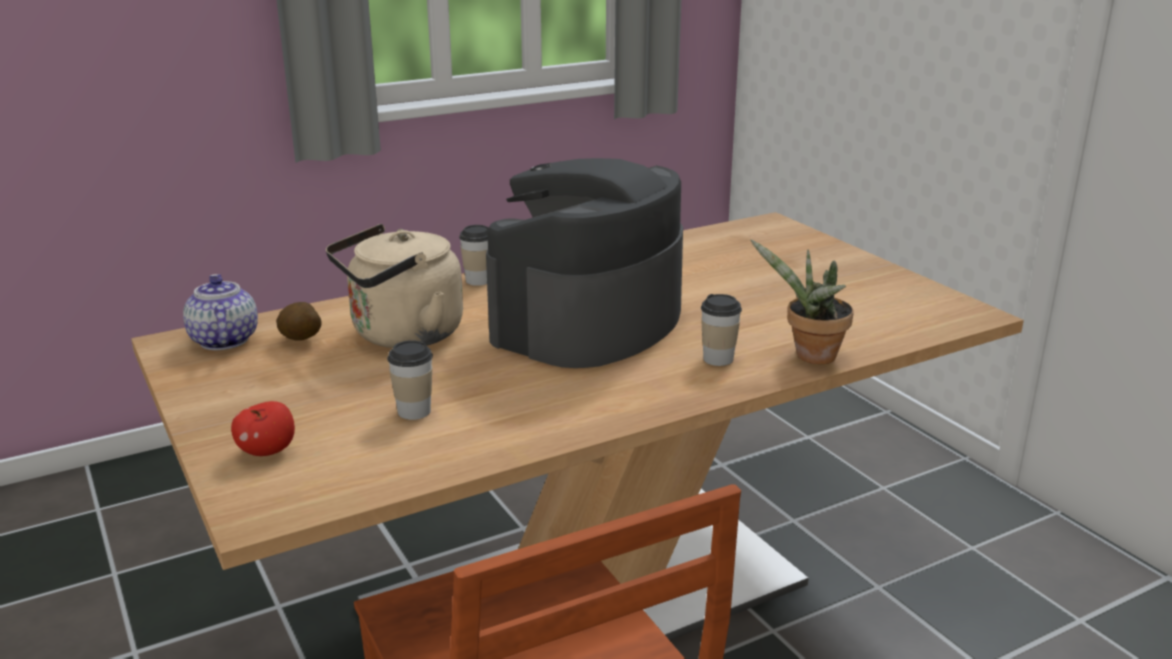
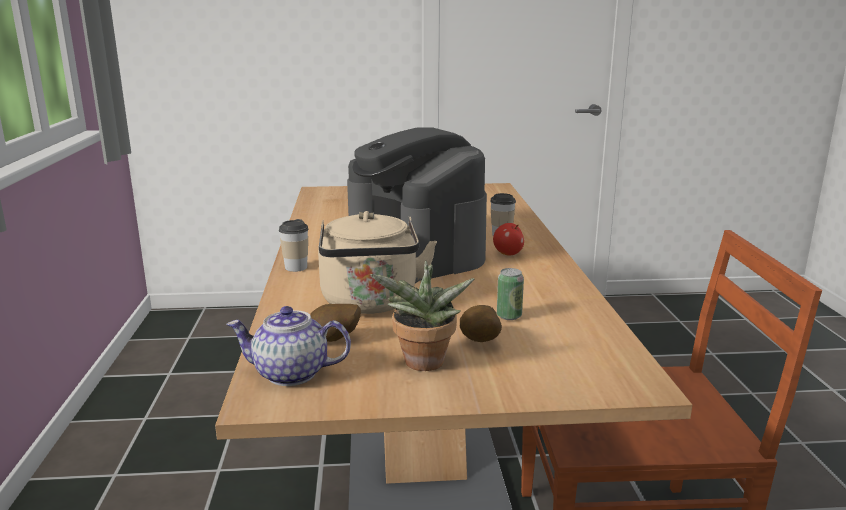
camera: 65 degrees left, 5 degrees down
(267, 451) = (540, 373): apple -> apple (508, 254)
(330, 407) = (479, 342): none -> potato
(414, 411) = (509, 316): cup -> can
(809, 356) = (516, 219): potted plant -> potted plant (423, 365)

